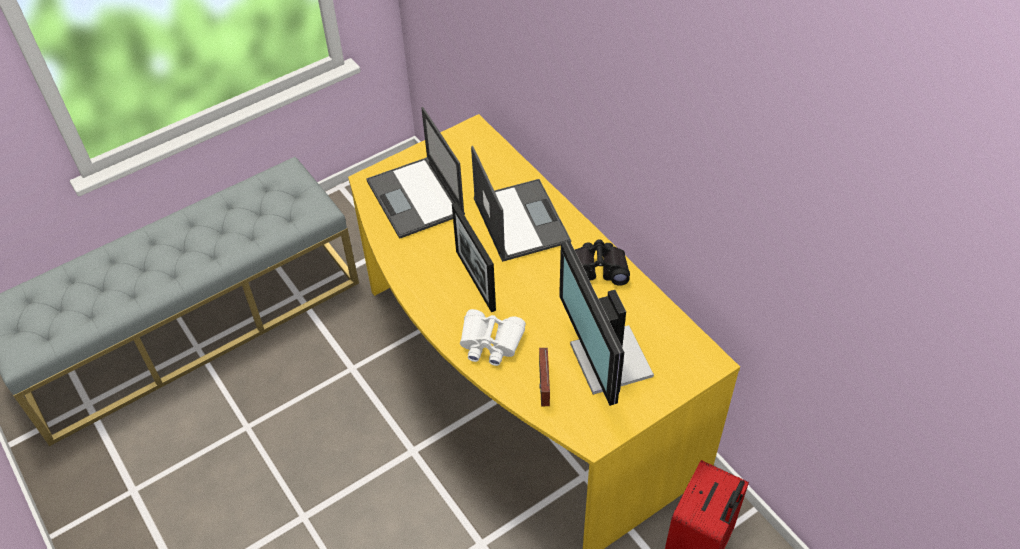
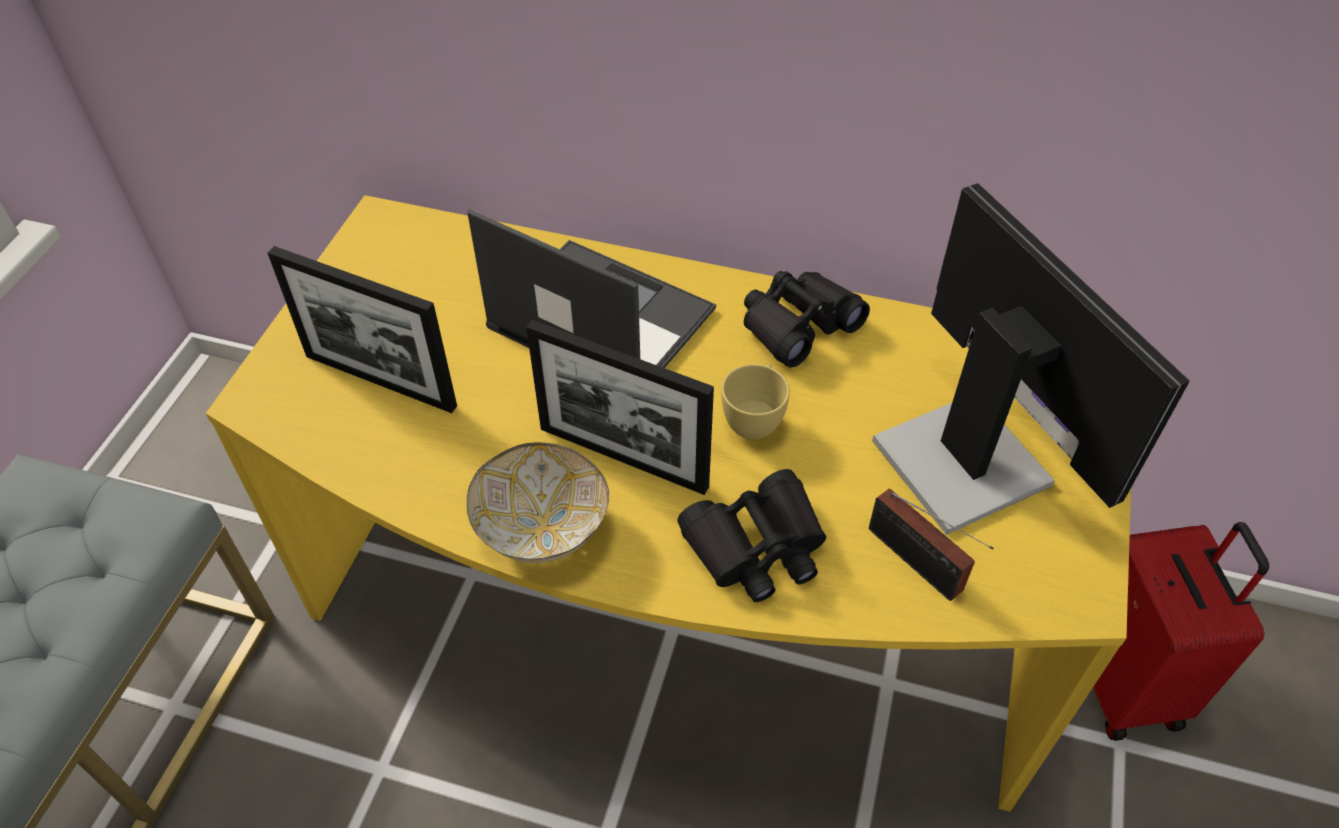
camera: 40 degrees left, 0 degrees up
(416, 198) = (380, 381): laptop -> picture frame
(422, 289) = (543, 531): none -> bowl
(490, 342) = (756, 547): white binoculars -> black binoculars
(540, 296) = (755, 419): none -> yellow cup
(608, 362) = (965, 458): monitor -> monitor turned 150 degrees counterclockwise

